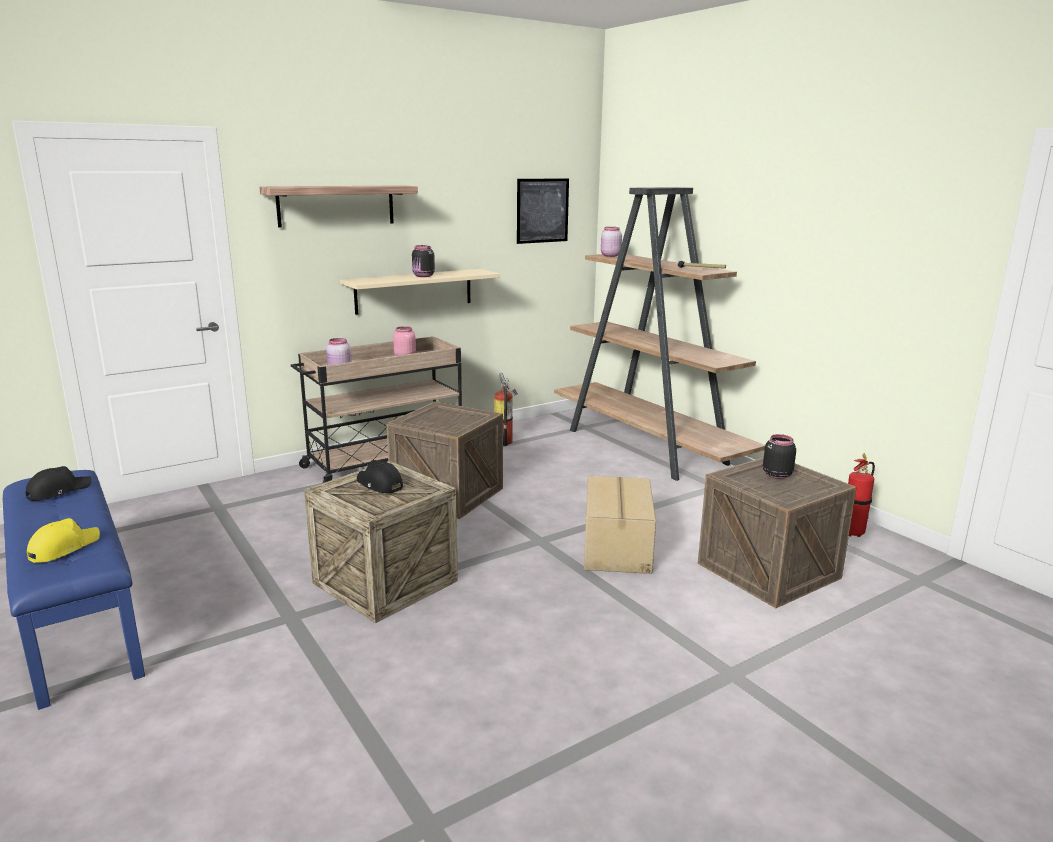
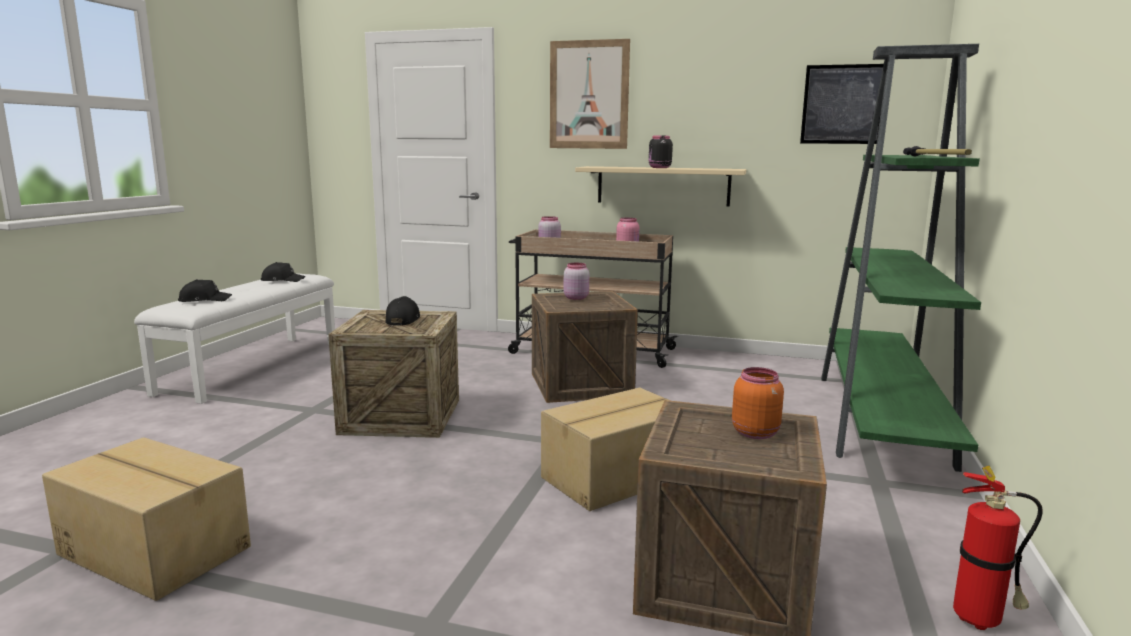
camera: 50 degrees right, 5 degrees down
(63, 548) = (205, 300): yellow cap -> black cap
(76, 617) = (252, 366): blue bench -> white bench
(336, 205) = (589, 95): shelf -> picture
(493, 770) = (156, 549): none -> cardboard box
(504, 441) = (729, 366): fire extinguisher -> none
(610, 255) = (891, 154): pink jar -> pink jar (575, 298)
(647, 448) = (881, 419): brown bookcase -> green bookcase
(776, 475) = (754, 432): black jar -> orange jar

